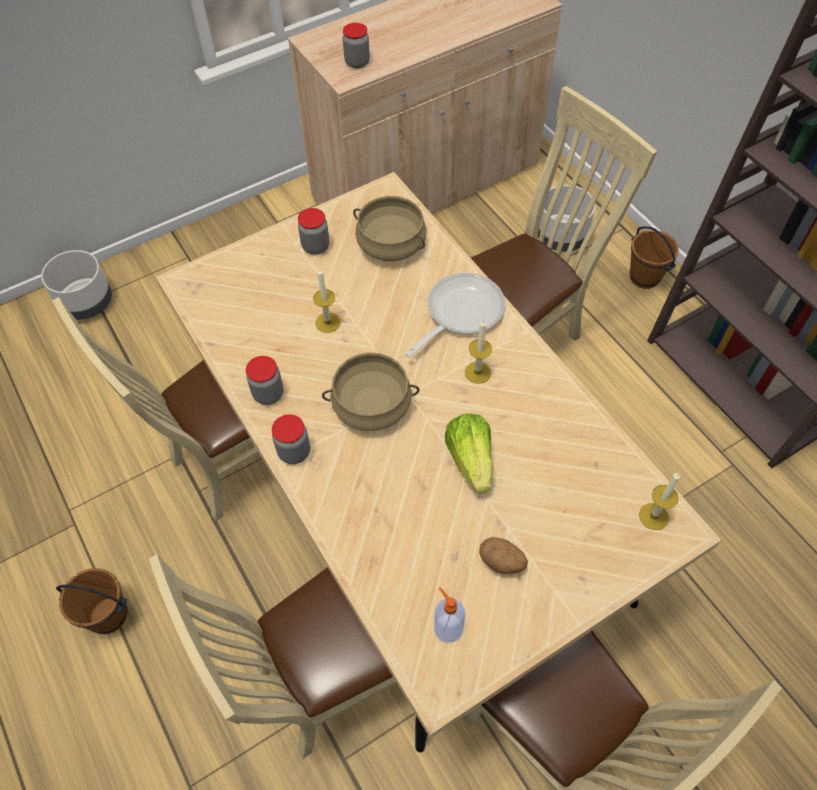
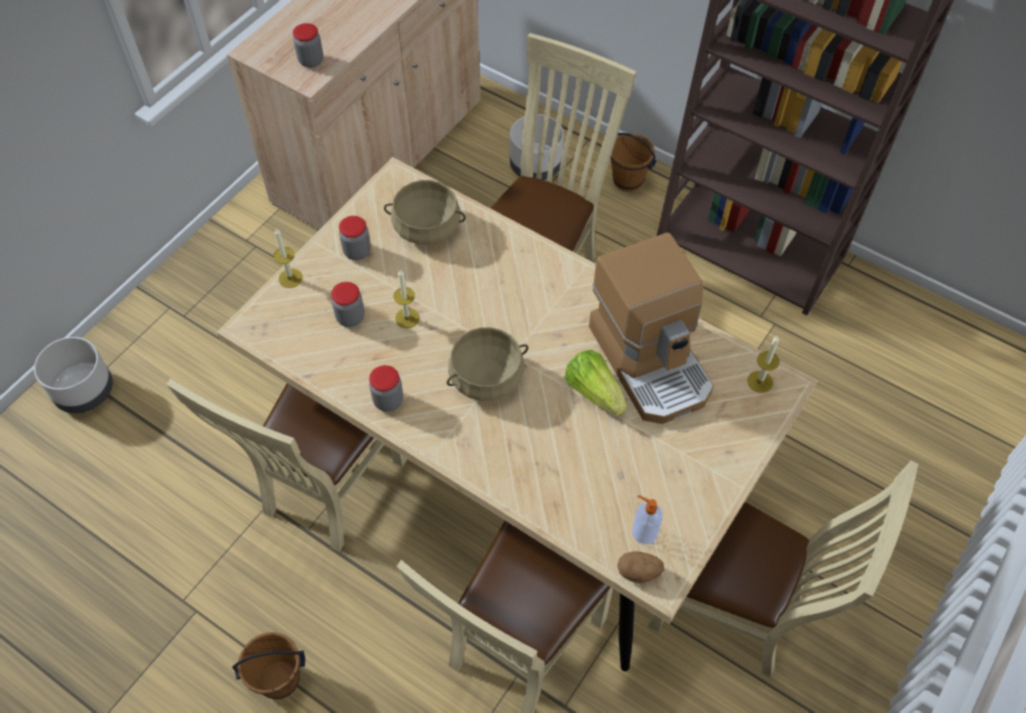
camera: 25 degrees left, 0 degrees up
(294, 452) = (440, 442): jar -> jar (350, 317)
(460, 313) = (521, 269): frying pan -> none
(477, 372) = (562, 315): candle -> candle (290, 278)
(502, 562) = (660, 464): potato -> potato (639, 572)
(546, 450) = (652, 361): none -> coffee machine

